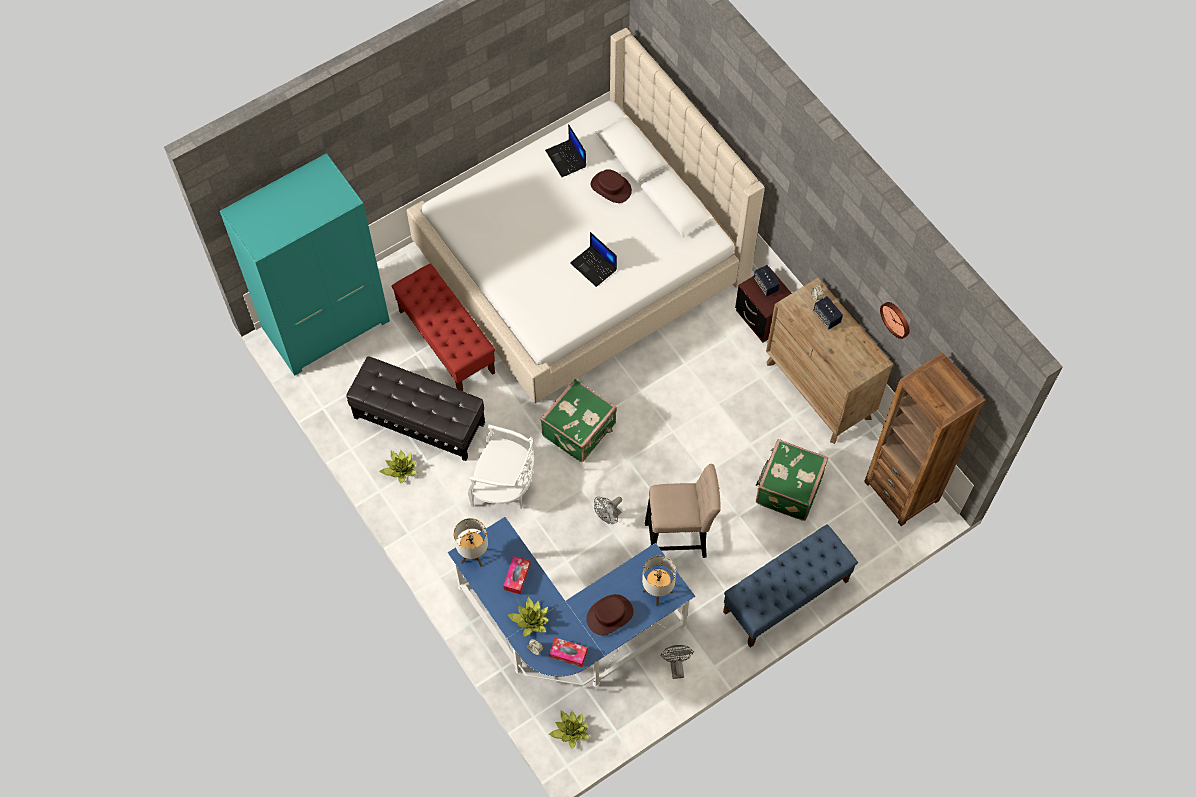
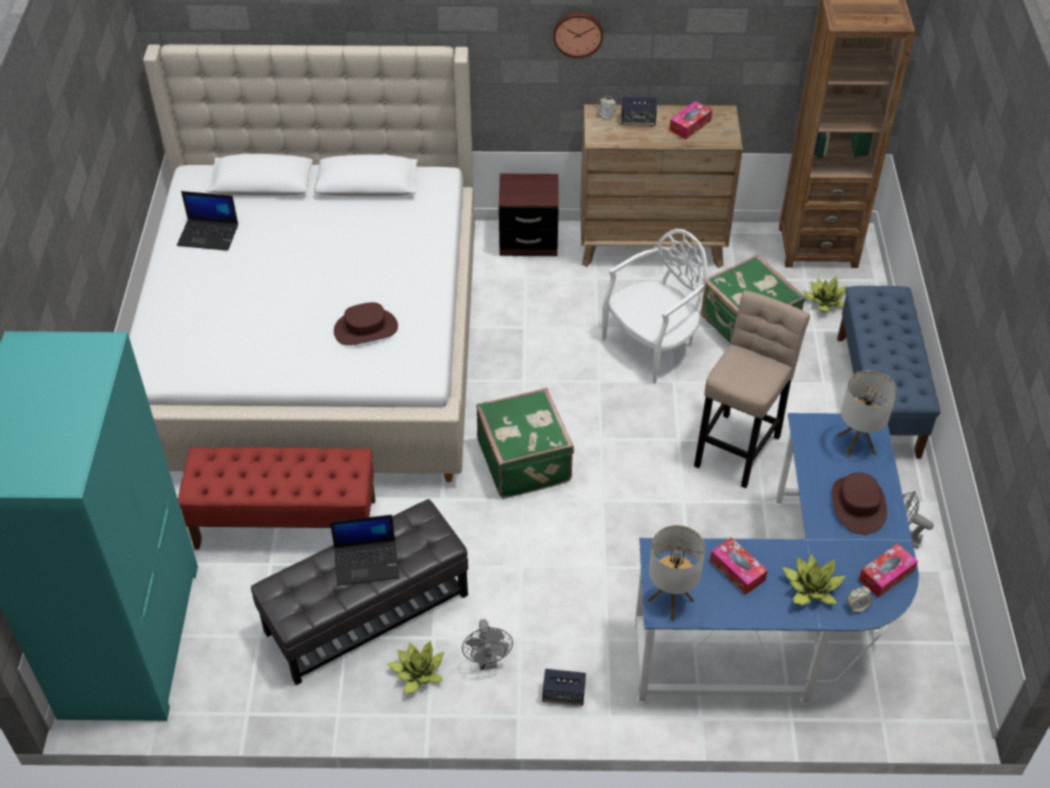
camera: 55 degrees left, 15 degrees down
(504, 487) = (537, 574): white chair -> white chair (653, 346)
(570, 731) = (926, 690): potted plant -> potted plant (825, 302)
(594, 266) = (372, 283): laptop -> laptop (367, 562)
(608, 517) = (661, 495): grey fan -> grey fan (487, 661)
(611, 187) = (287, 219): brown hat -> brown hat (366, 329)
(765, 285) = (519, 186): speaker -> speaker (563, 694)
(847, 349) = (690, 125): none -> tissue box
(896, 319) = (727, 30): wall clock -> wall clock (578, 33)

